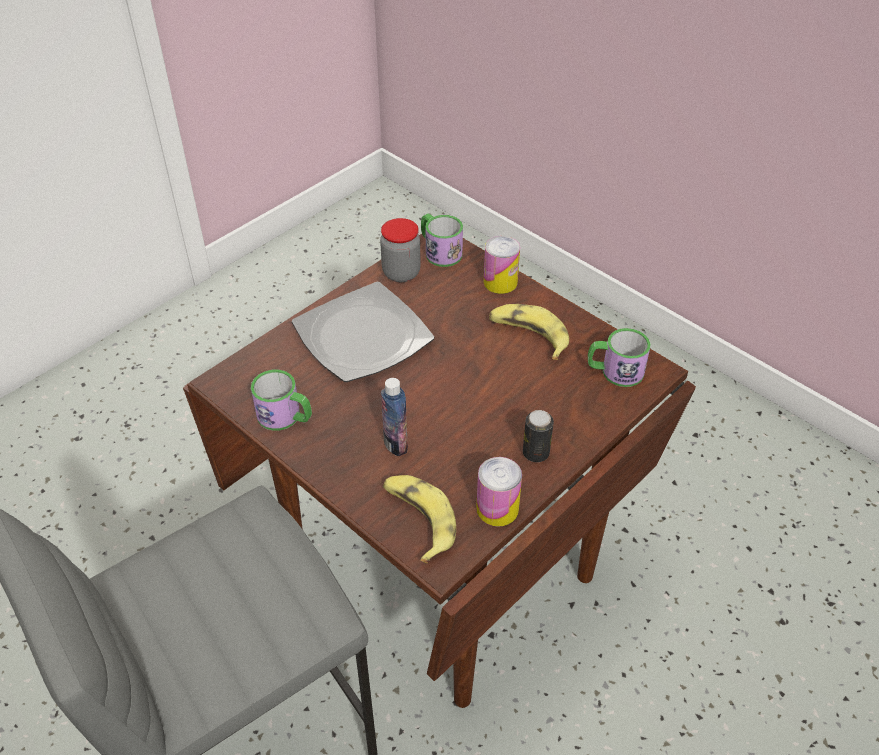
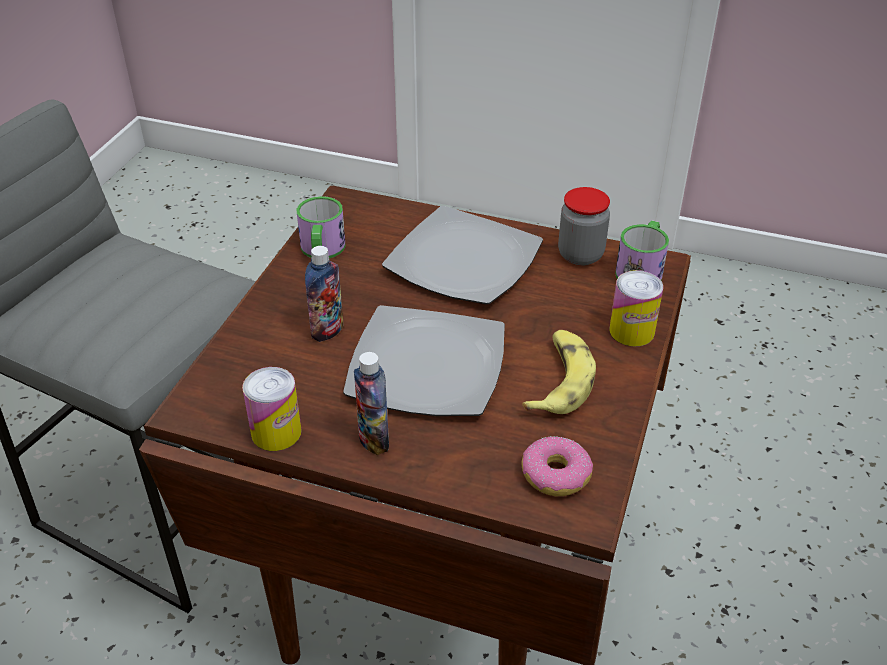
camera: 65 degrees right, 5 degrees down
(418, 519) = (235, 378): banana -> none
(472, 398) = (426, 365): none -> plate
(536, 453) = (374, 440): can -> bottle
(614, 371) = (555, 475): mug -> donut

